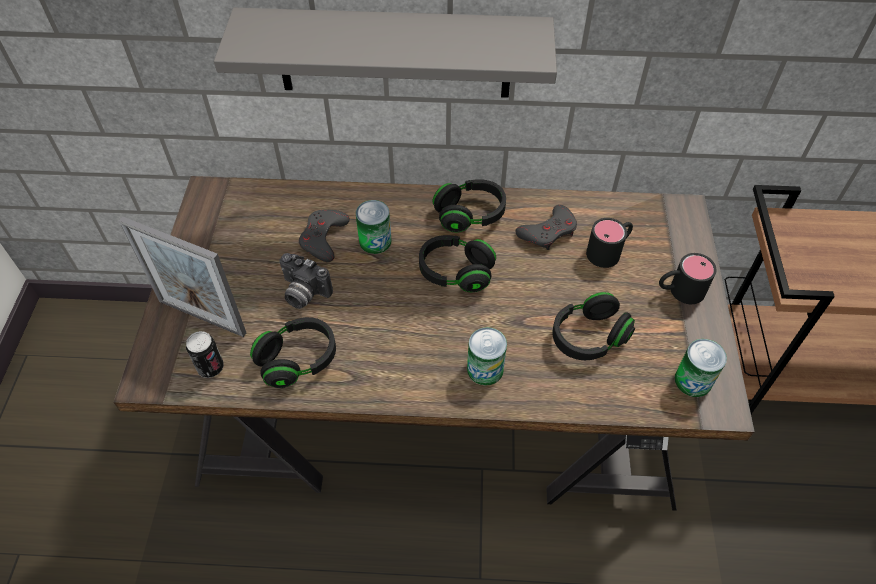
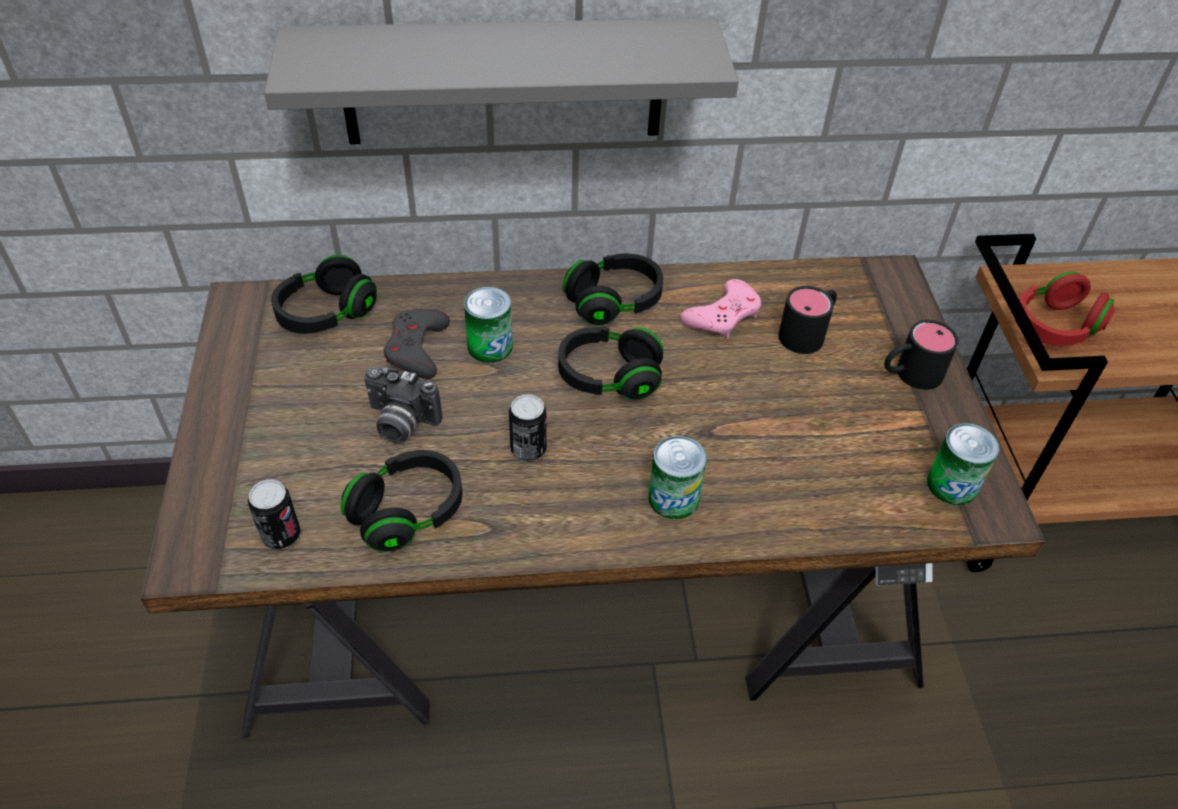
camera: 10 degrees left, 5 degrees down
(202, 317) = (257, 468): picture frame -> none
(389, 322) = (528, 449): none -> can
(548, 232) = (723, 315): grey game controller -> pink game controller
(588, 337) = (804, 443): black headphones -> black headphones (326, 313)
(802, 262) = (1054, 327): none -> red headphones

